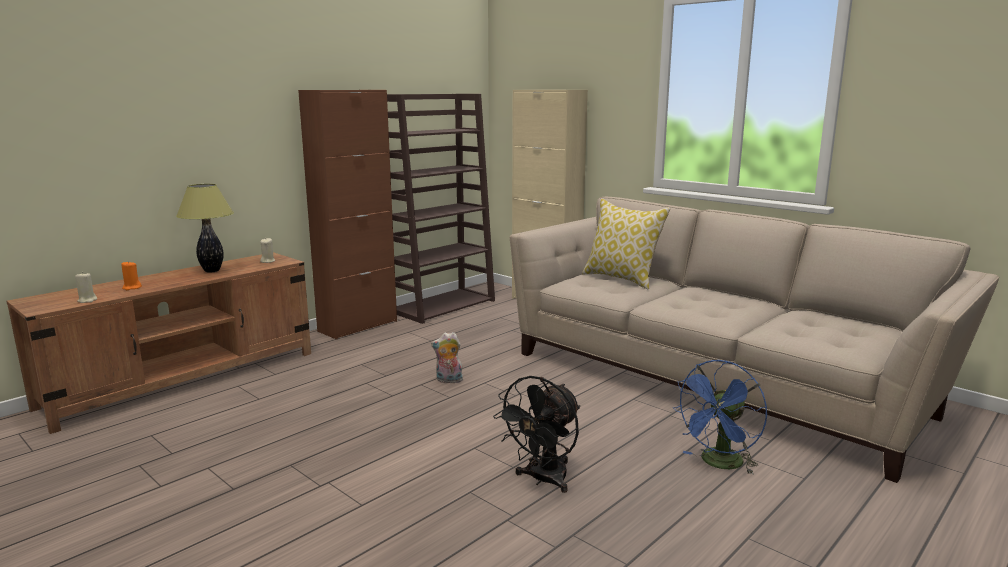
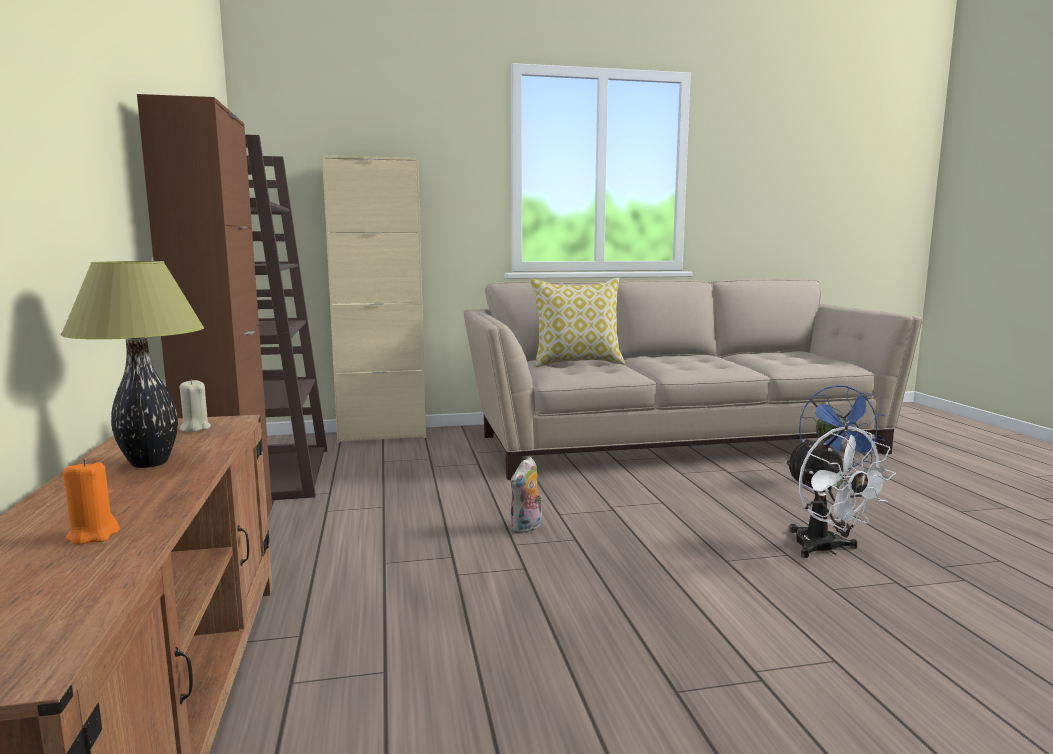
camera: 55 degrees left, 5 degrees down
(87, 300) = (90, 591): beige candle -> none
(543, 480) = (825, 549): black fan -> white fan

